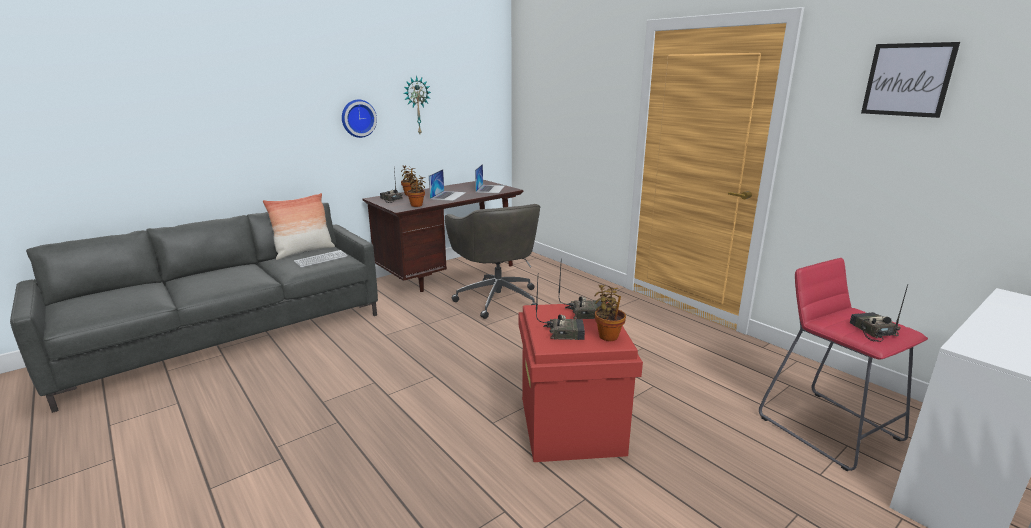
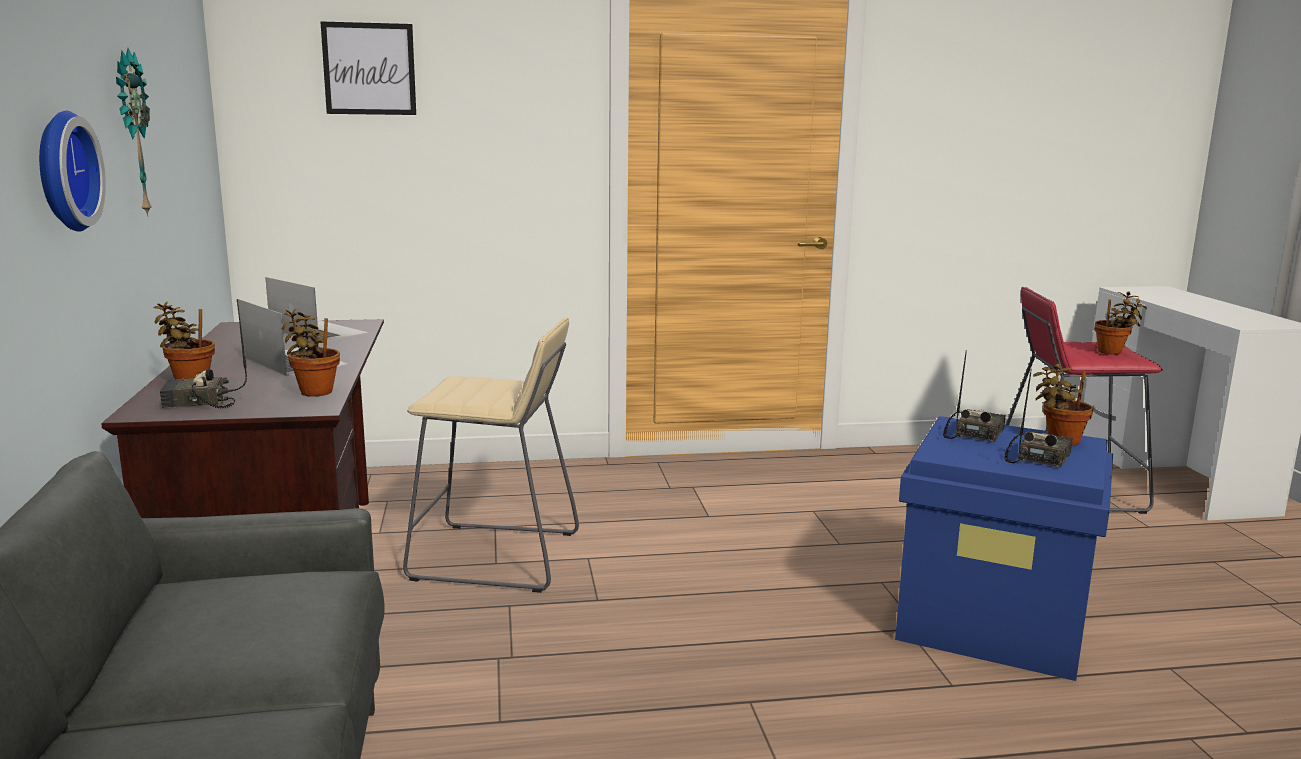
camera: 60 degrees left, 5 degrees down
(304, 252) = (153, 622): pillow -> none
(321, 259) = (287, 604): keyboard -> none
(497, 298) = (496, 557): grey office chair -> beige stool
(571, 426) = (994, 624): red storage box -> blue storage box
(871, 331) = (1112, 352): radio -> potted plant
(907, 80) = (989, 75): picture -> picture (369, 69)

